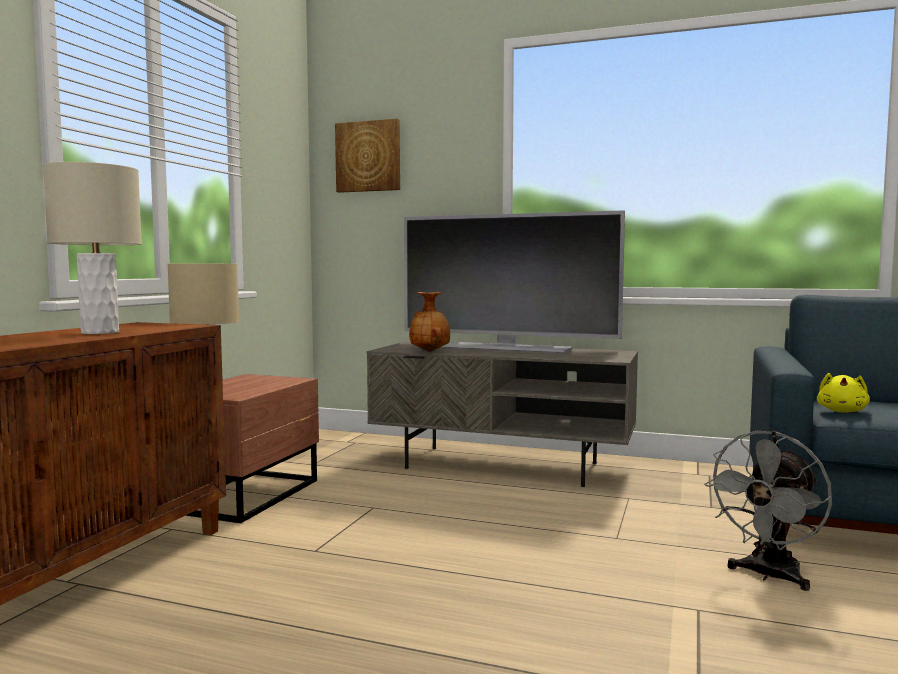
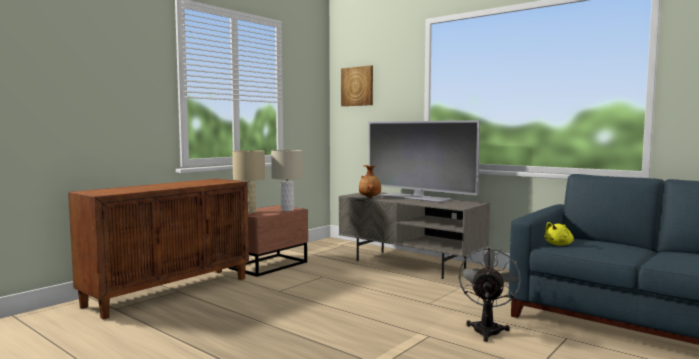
camera: 20 degrees right, 0 degrees up
(100, 332) = (191, 184): beige table lamp -> beige table lamp (287, 210)
(769, 576) = (487, 329): grey fan -> grey fan turned 135 degrees clockwise

